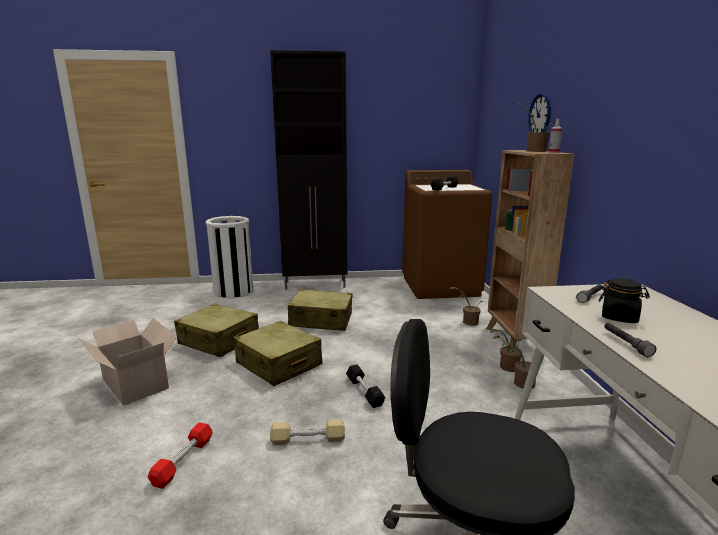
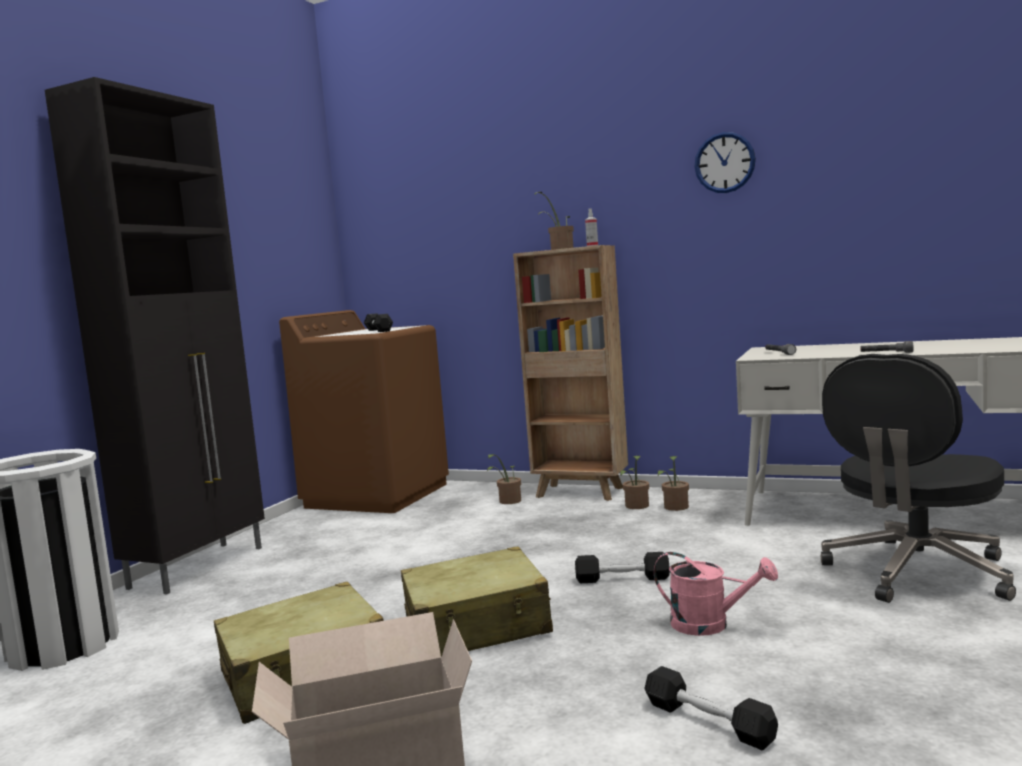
camera: 60 degrees left, 10 degrees down
(183, 461) = (709, 722): red dumbbell -> black dumbbell
(308, 440) = (710, 625): beige dumbbell -> pink watering can
(321, 320) = (362, 579): beige suitcase -> none
(539, 115) = (517, 213): wall clock -> wall clock (724, 162)
(619, 317) = (832, 352): black jar -> none

